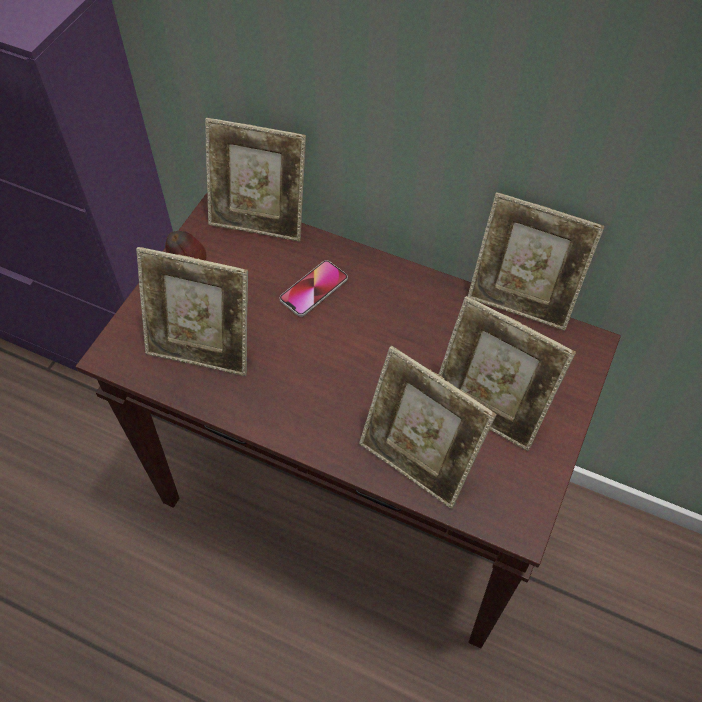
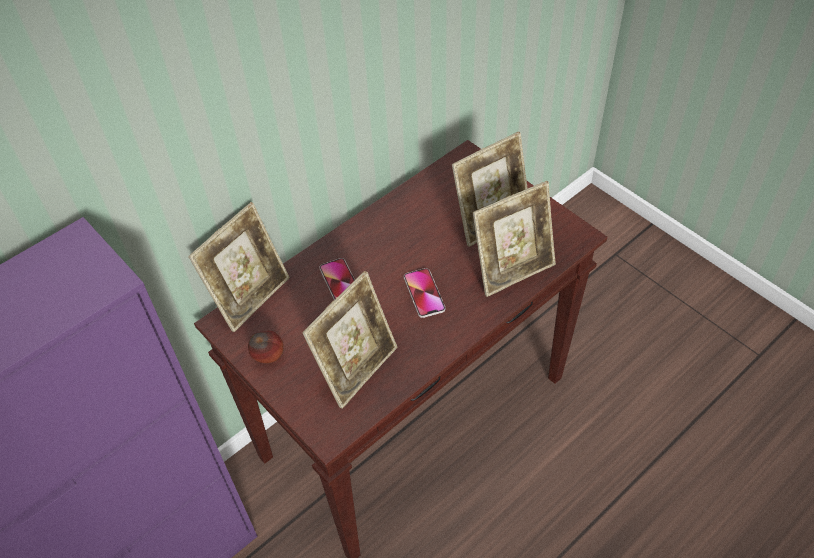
camera: 65 degrees left, 5 degrees down
(335, 375) = (424, 293): none -> phone
(522, 300) = (415, 174): picture frame -> none

